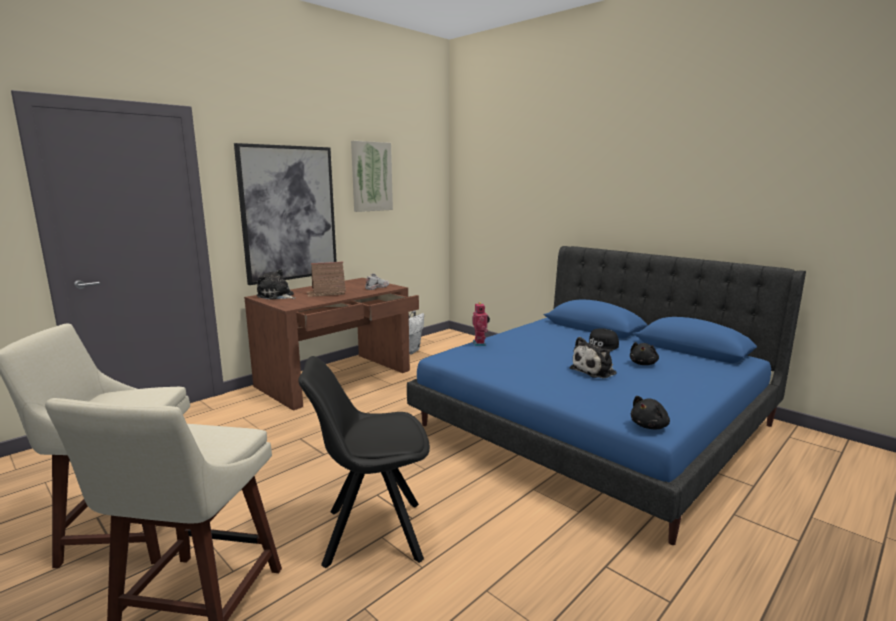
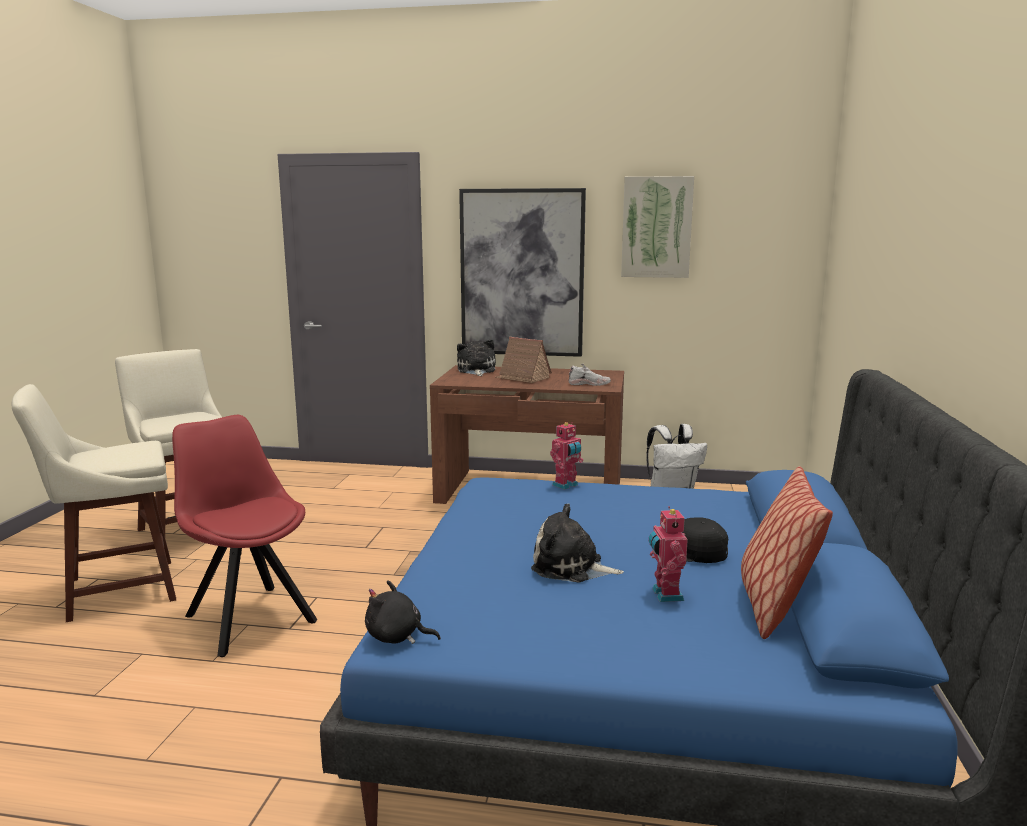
camera: 55 degrees right, 0 degrees up
(372, 533) = (249, 618): black chair -> red chair
(643, 364) = (665, 595): black plush toy -> toy robot
(669, 352) = (774, 607): none -> pillow

